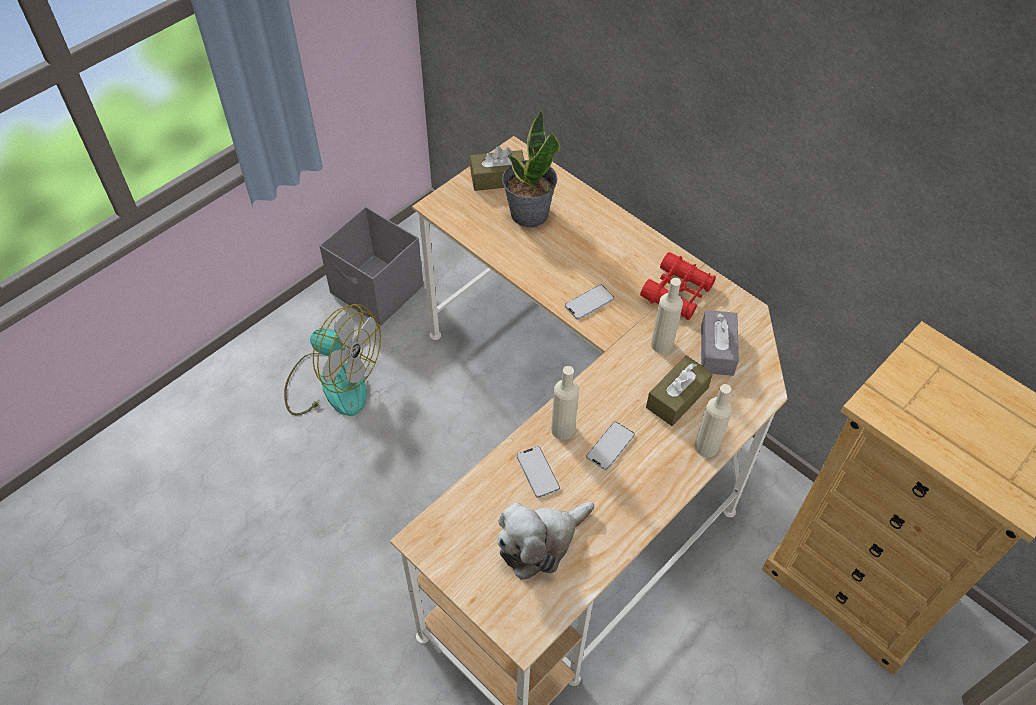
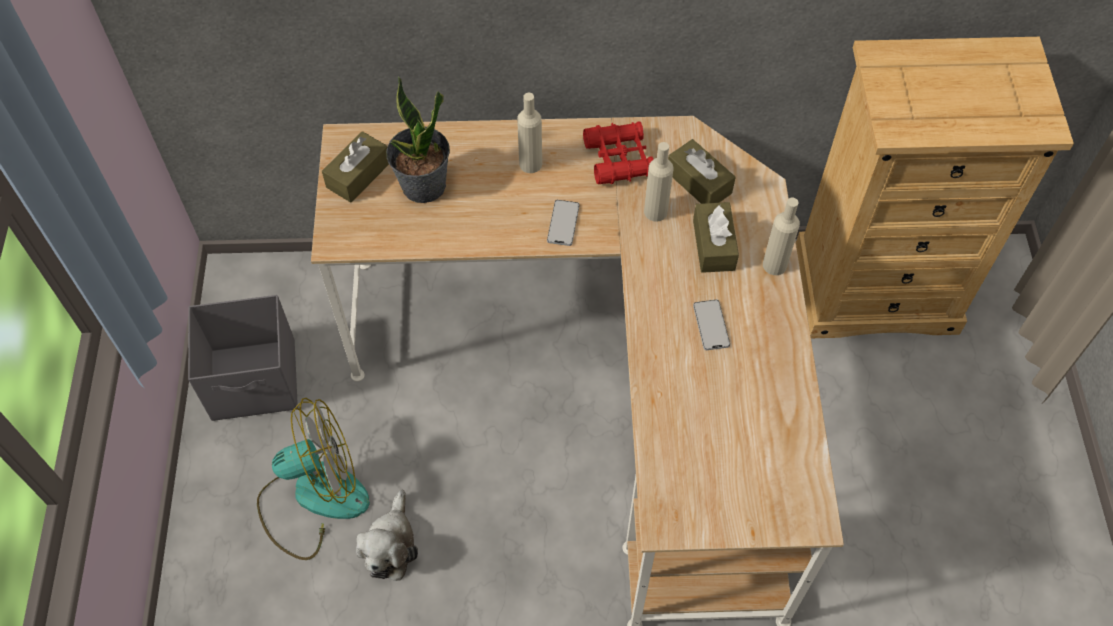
camera: 45 degrees left, 5 degrees up
(538, 472) = (684, 394): phone -> none
(540, 542) = (748, 444): plush toy -> plush toy (390, 545)
(563, 429) = (663, 343): beige bottle -> beige bottle (530, 164)
(717, 350) = (699, 182): grey tissue box -> brown tissue box

